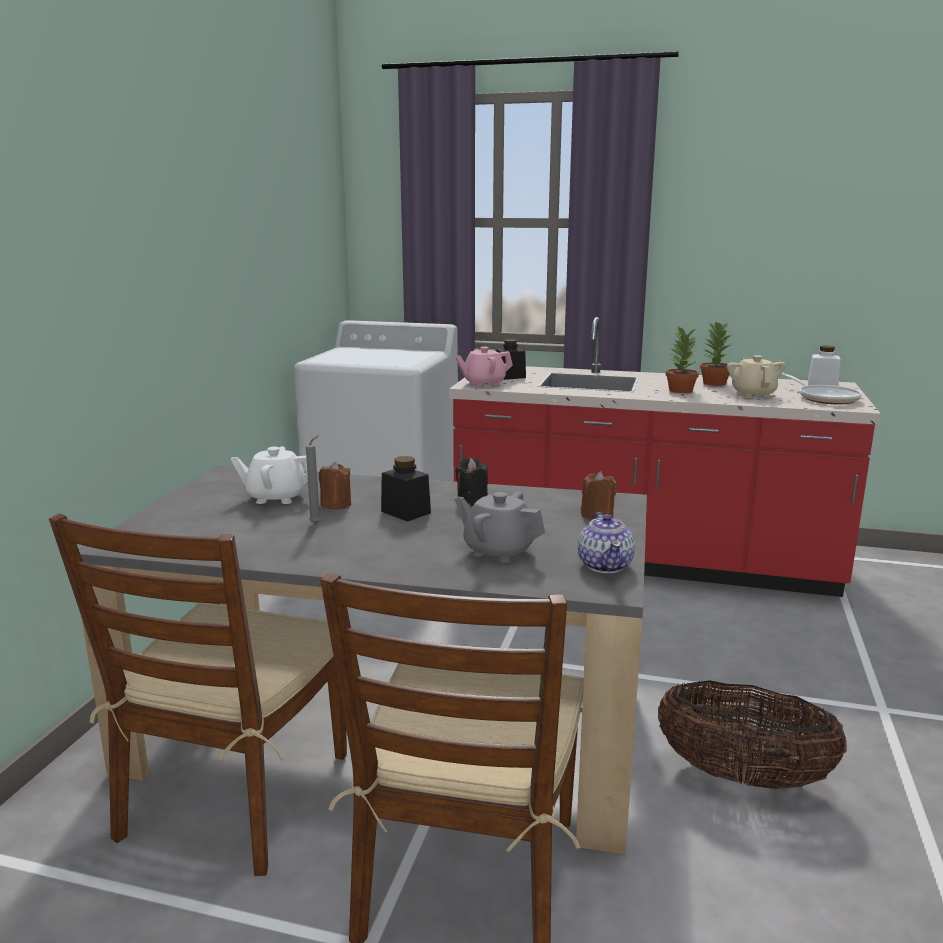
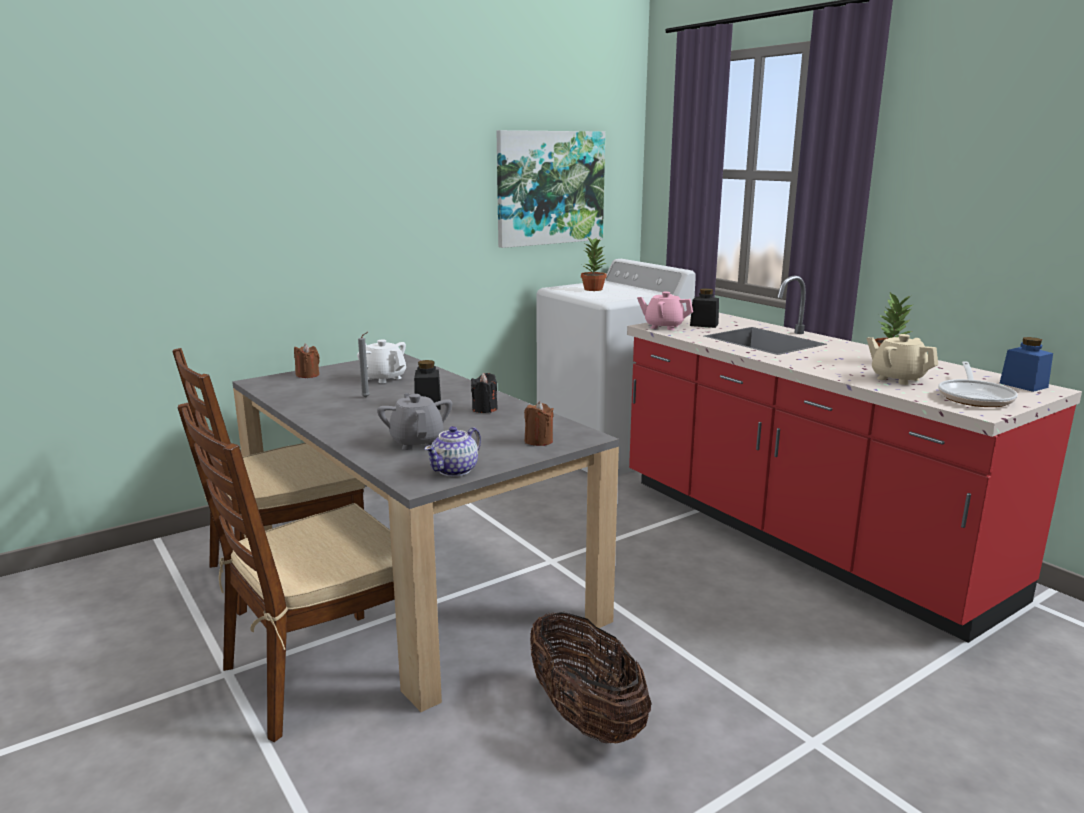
camera: 40 degrees right, 0 degrees up
(290, 242) = (550, 188): none -> picture
(336, 504) = (403, 390): brown candle -> brown candle (308, 375)
(680, 390) = (828, 361): potted plant -> potted plant (593, 289)
(753, 394) = (897, 379): beige teapot -> beige teapot turned 75 degrees counterclockwise
(822, 384) = (1023, 385): white jar -> blue jar

